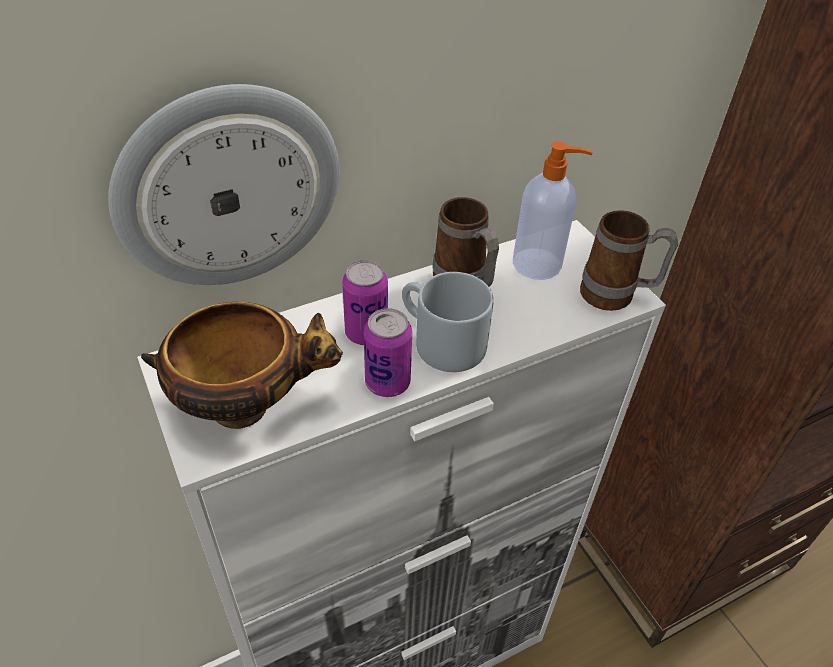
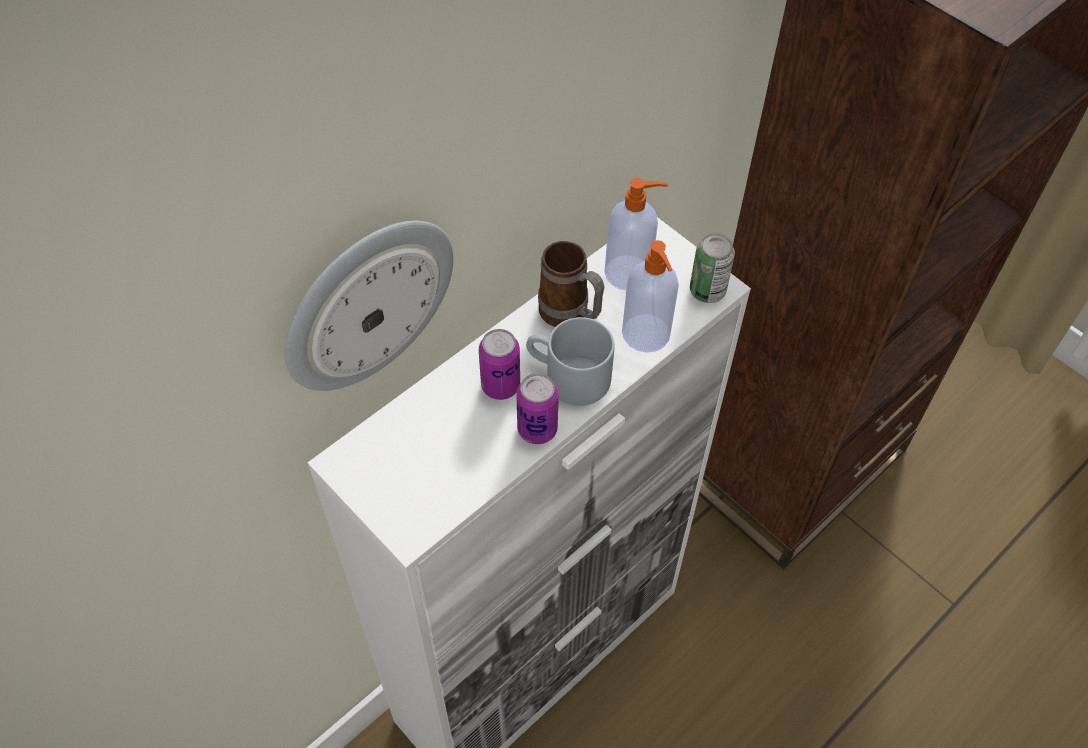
camera: 15 degrees left, 10 degrees up
(247, 406) = (427, 483): bowl -> none
(539, 322) = (647, 335): none -> soap dispenser
(617, 297) = (707, 291): mug -> can

